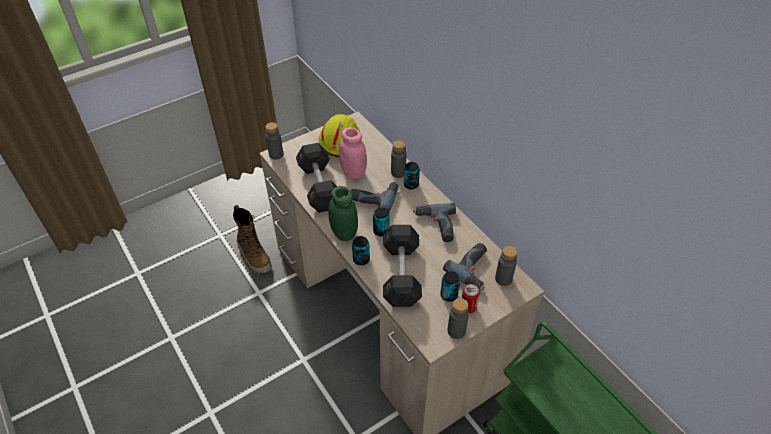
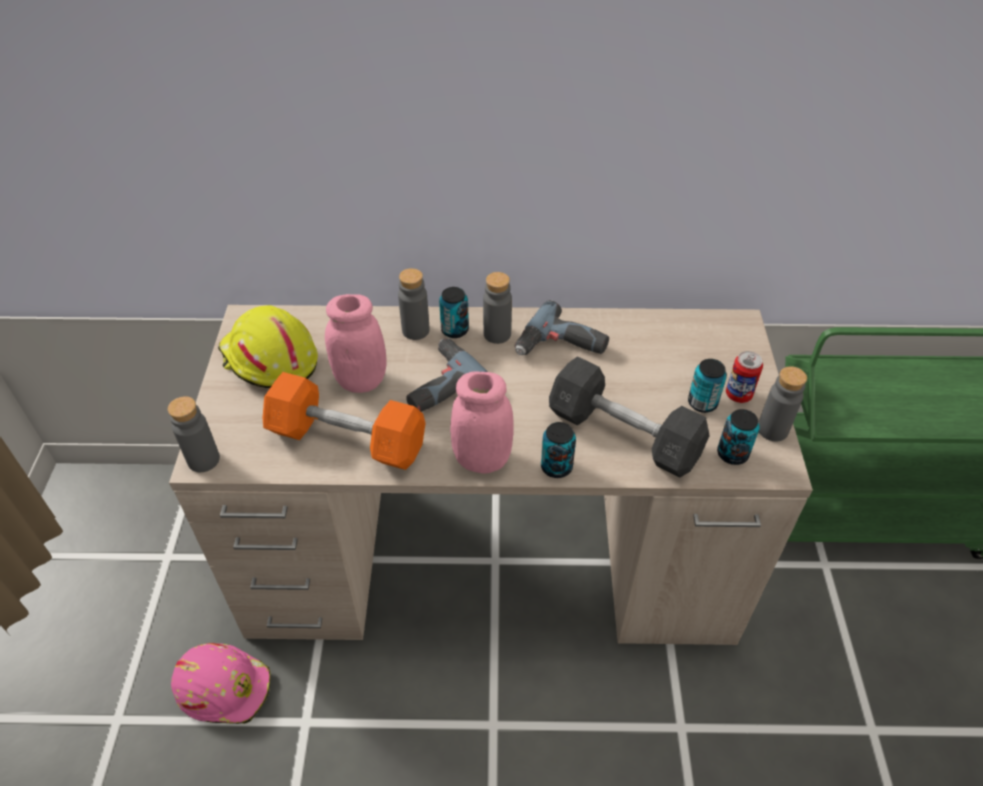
camera: 55 degrees left, 0 degrees up
(254, 257) = (224, 686): boot -> pink hard hat
(319, 187) = (347, 439): grey dumbbell -> orange dumbbell
(344, 233) = (482, 460): green jar -> pink jar
(381, 231) = (517, 412): can -> can (732, 454)
(474, 269) = (675, 352): power drill -> none
(503, 279) = (712, 334): grey bottle -> grey bottle (497, 334)

